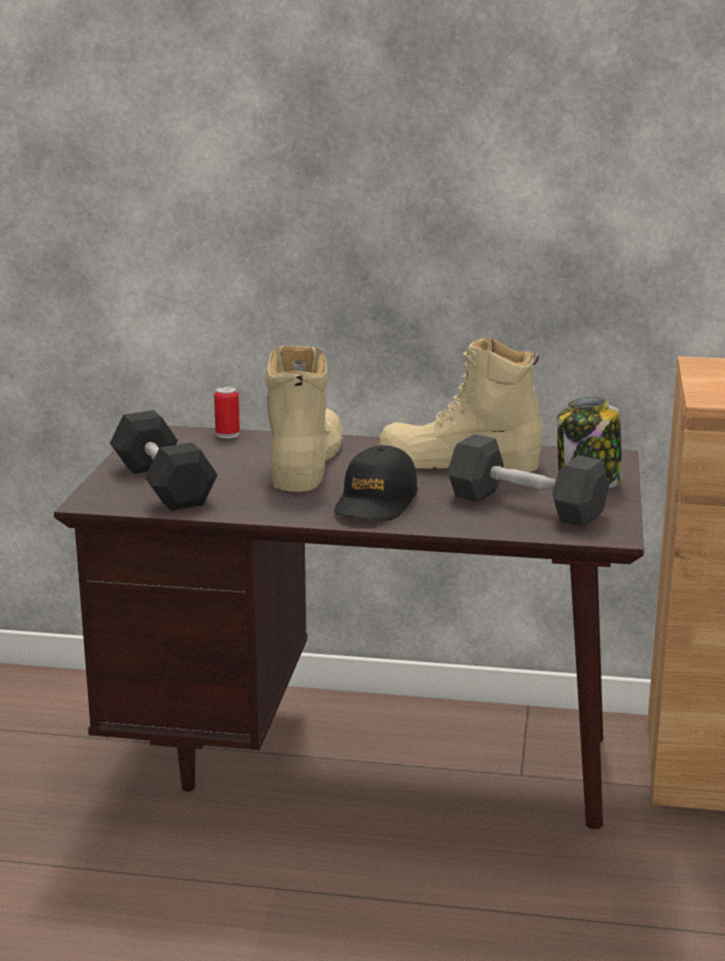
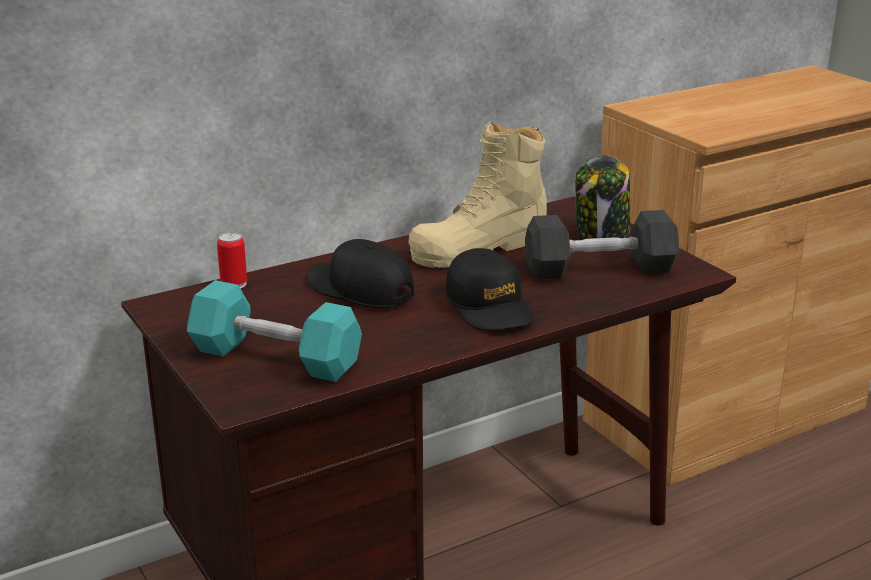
camera: 40 degrees left, 5 degrees up
(163, 485) = (275, 358): black dumbbell -> turquoise dumbbell
(306, 463) = (360, 289): beige boot -> black cap

